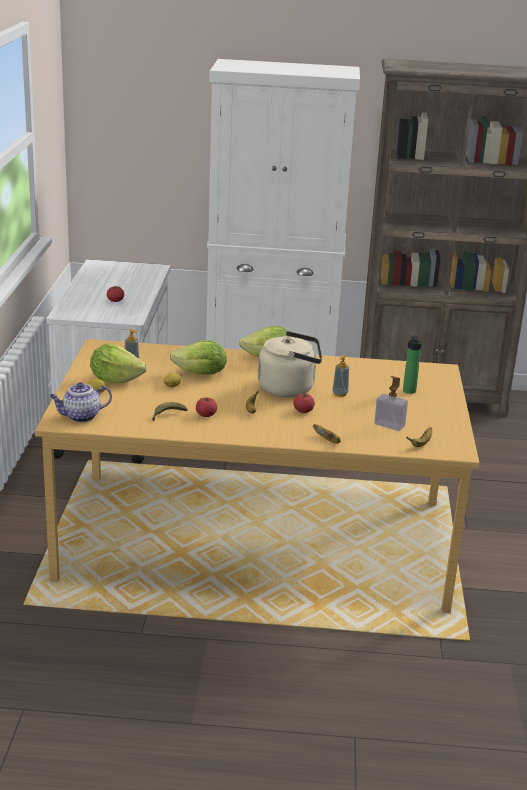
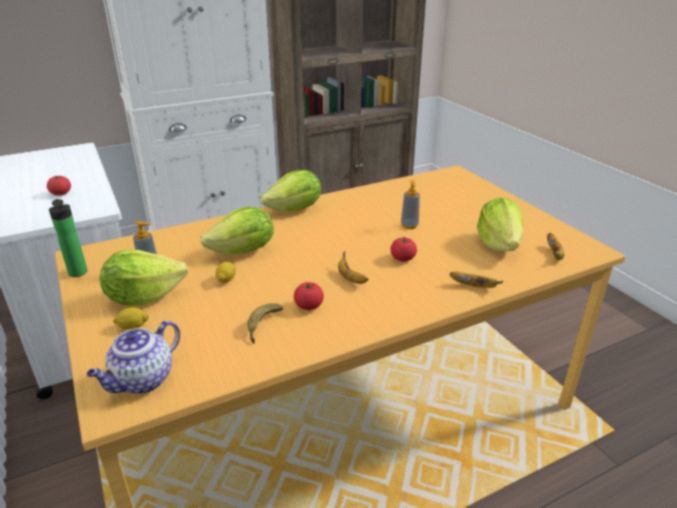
camera: 30 degrees left, 5 degrees up
(290, 388) = (356, 236): beige kettle -> none
(389, 425) = (499, 244): soap dispenser -> lettuce
(409, 392) = (462, 202): bottle -> bottle (78, 274)

